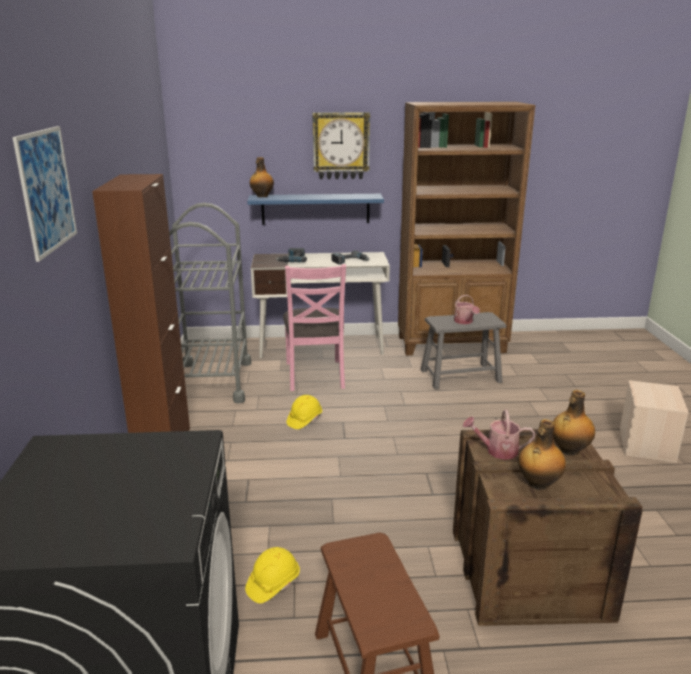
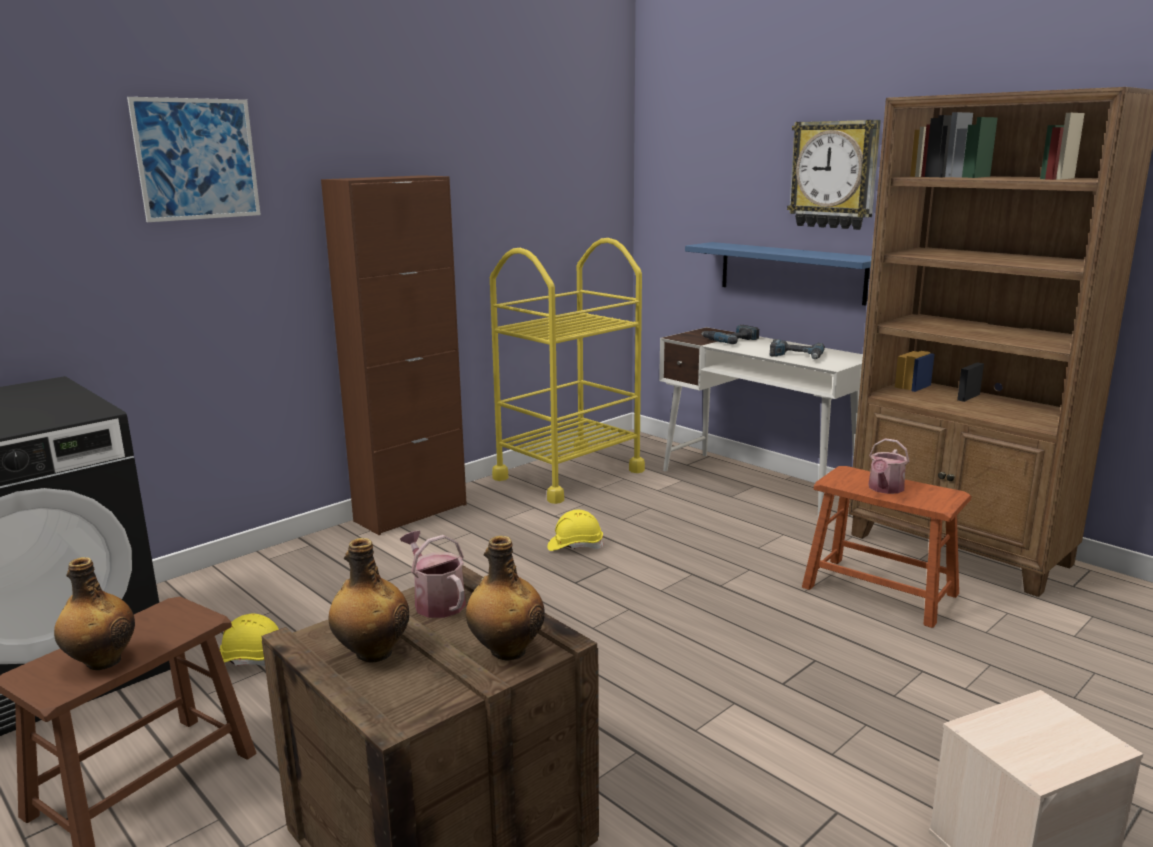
camera: 50 degrees right, 5 degrees down
(212, 382) = (569, 474): grey cart -> yellow cart
(262, 196) = (717, 244): bottle -> bottle (102, 661)
(315, 375) = (685, 510): pink chair -> none
(460, 376) = (879, 590): grey stool -> brown stool

